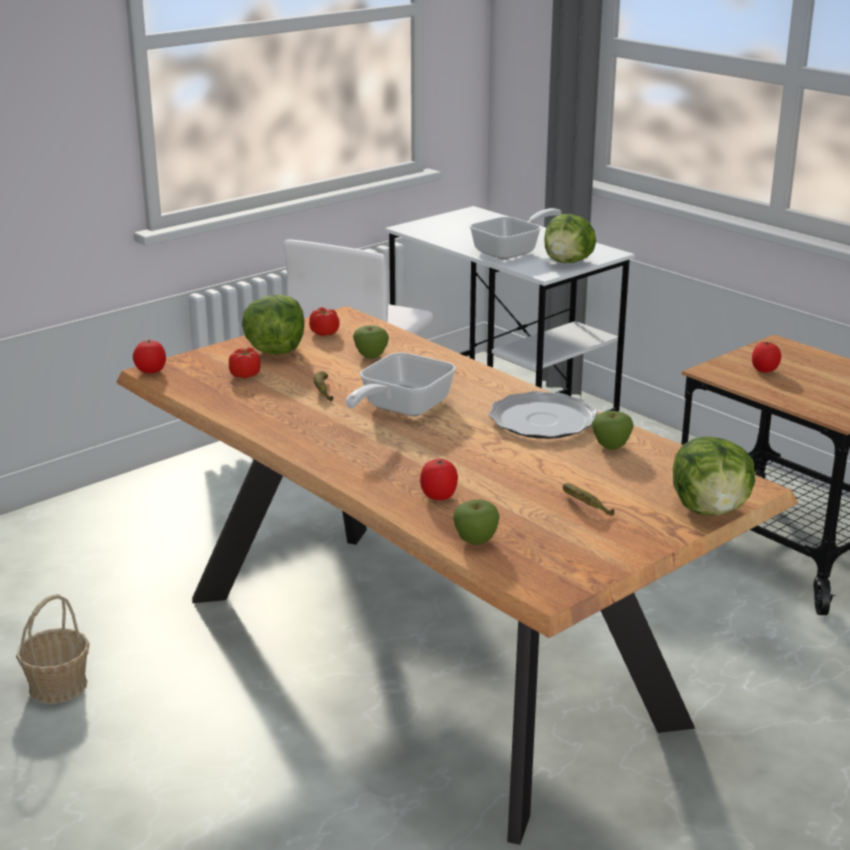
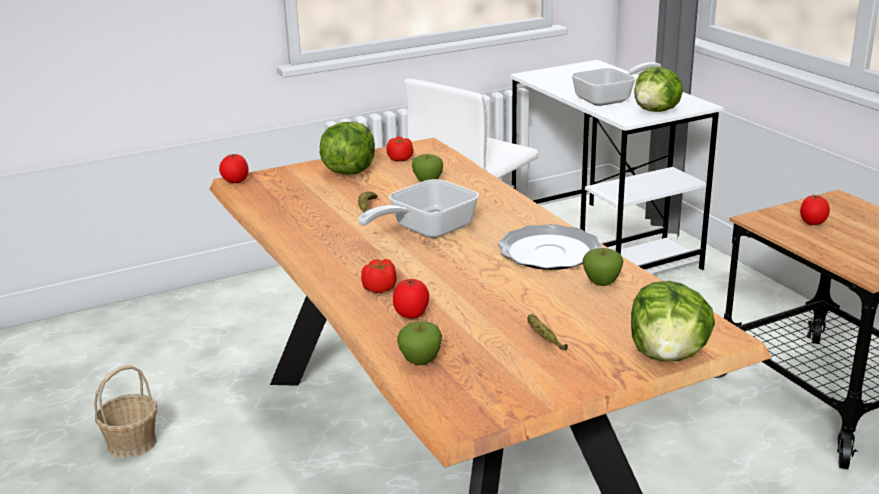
camera: 15 degrees right, 0 degrees up
(245, 375) = (311, 190): tomato -> tomato (380, 288)

